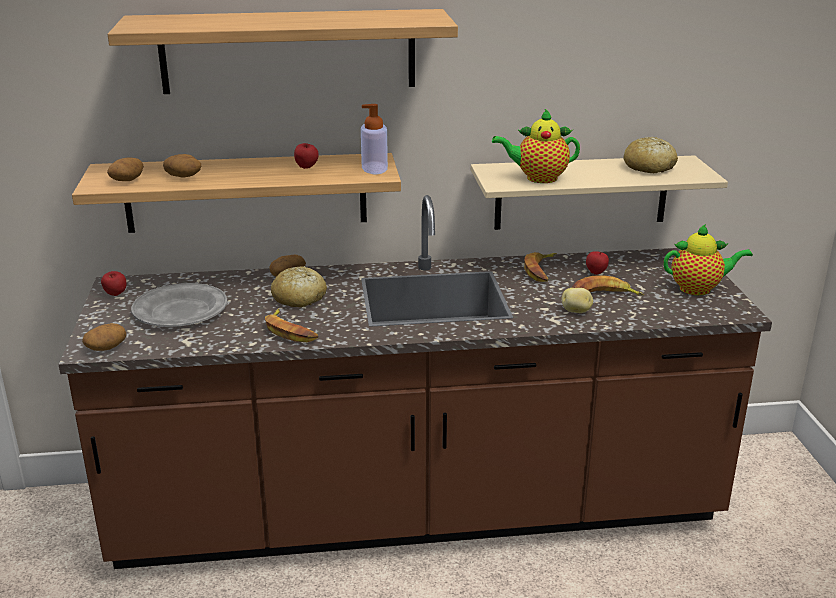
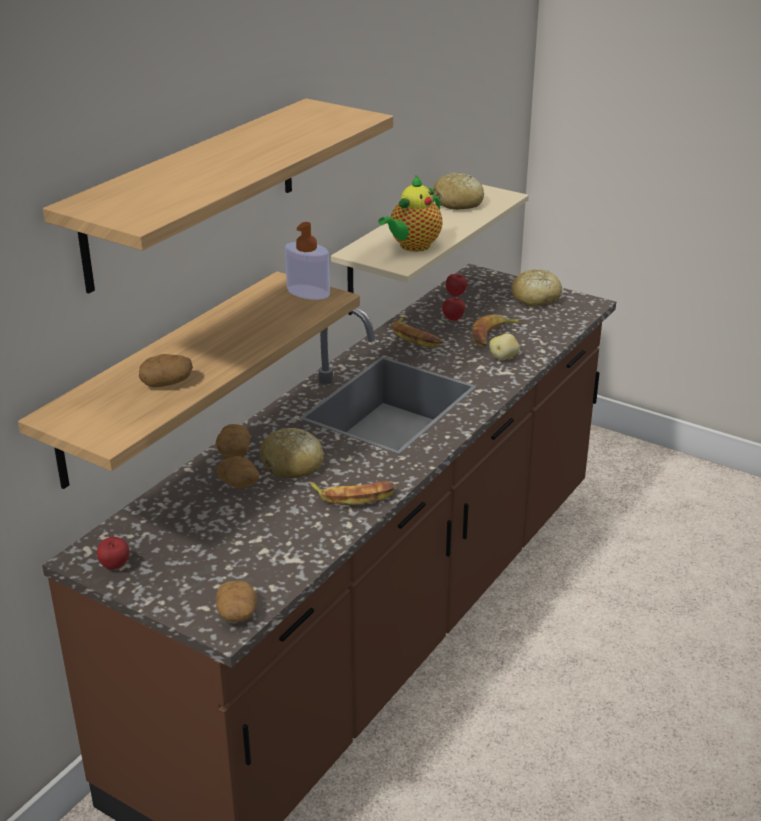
camera: 50 degrees left, 5 degrees up
(127, 180) = (122, 415): potato -> potato (239, 483)
(180, 311) = (219, 540): grey plate -> none
(307, 168) = (253, 319): apple -> apple (456, 295)
(699, 289) = (535, 298): teapot -> bread

